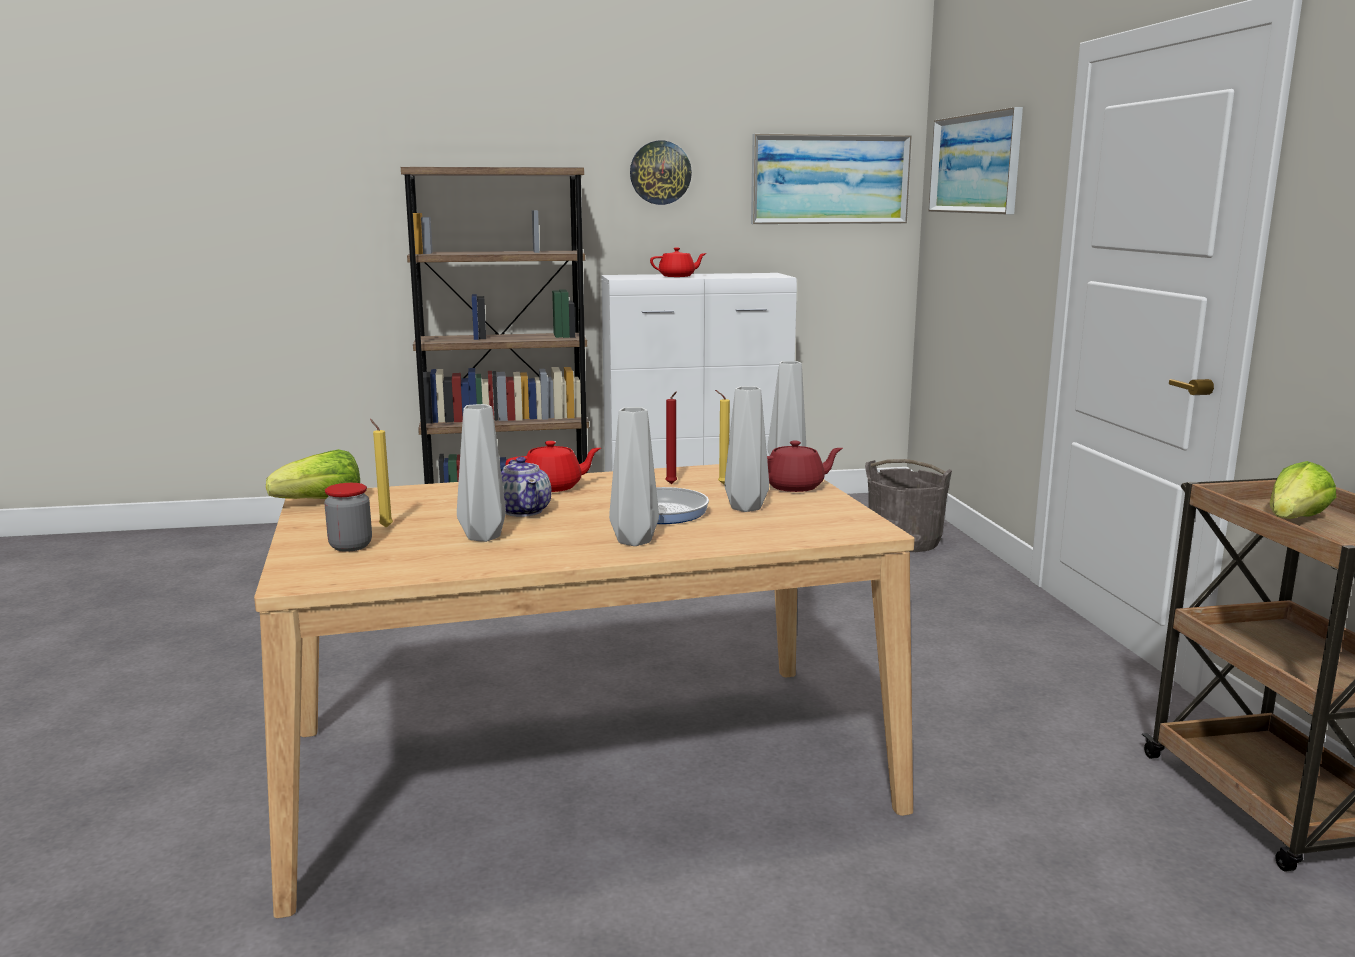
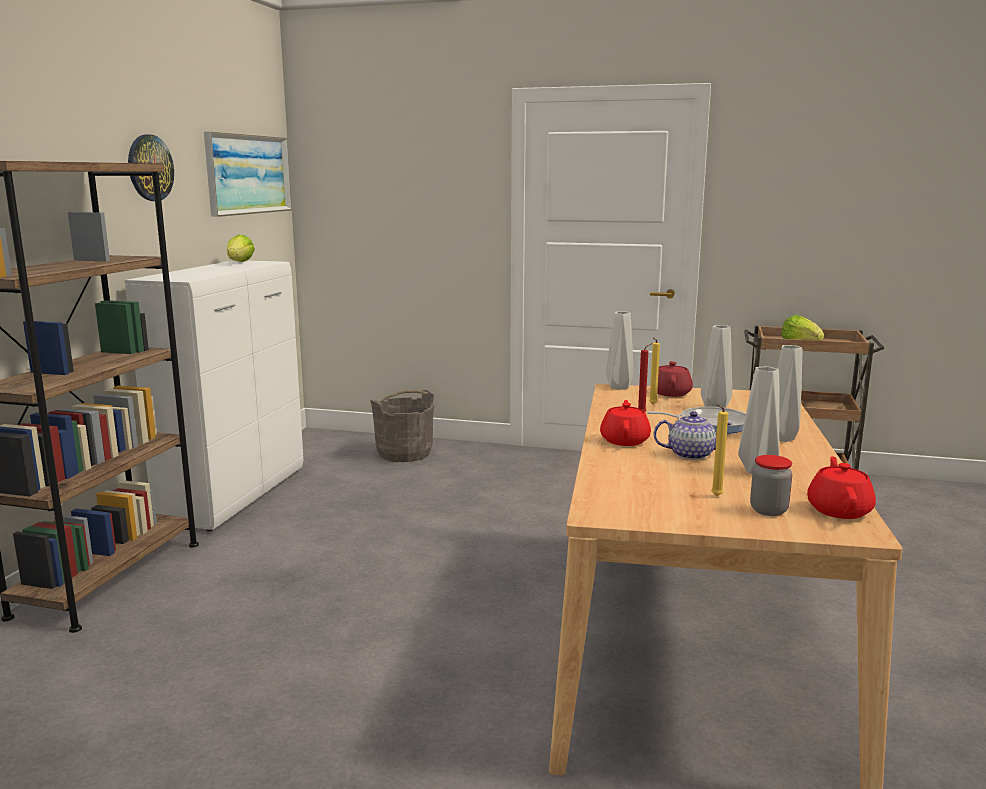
camera: 65 degrees left, 0 degrees up
(322, 503) = (620, 513): lettuce -> lettuce (239, 263)
(677, 276) = (208, 272): red teapot -> red teapot (839, 510)
(975, 164) = (380, 163): picture -> none

